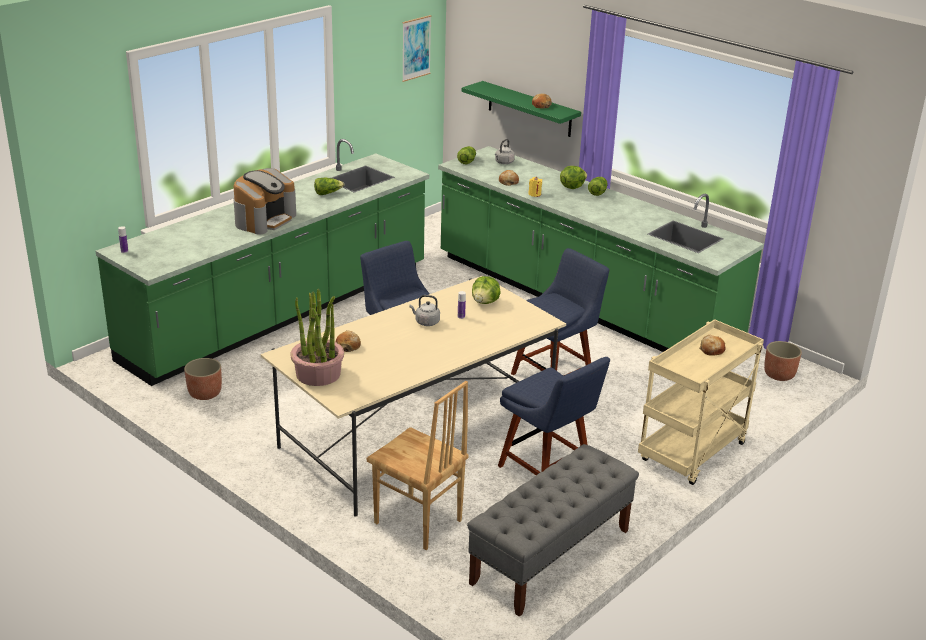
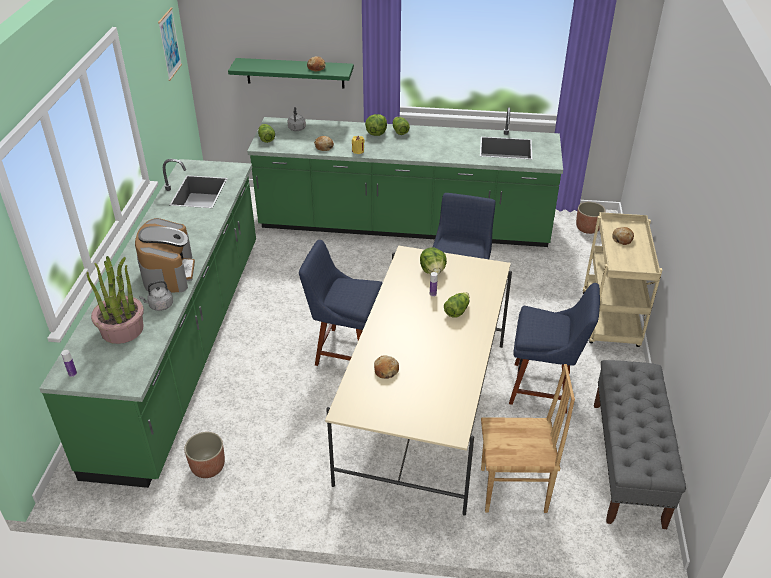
camera: 35 degrees left, 10 degrees up
(318, 374) = (399, 414): potted plant -> potted plant (122, 329)
(327, 193) = (190, 218): lettuce -> lettuce (457, 310)
(426, 322) = (414, 313): grey kettle -> grey kettle (160, 306)

